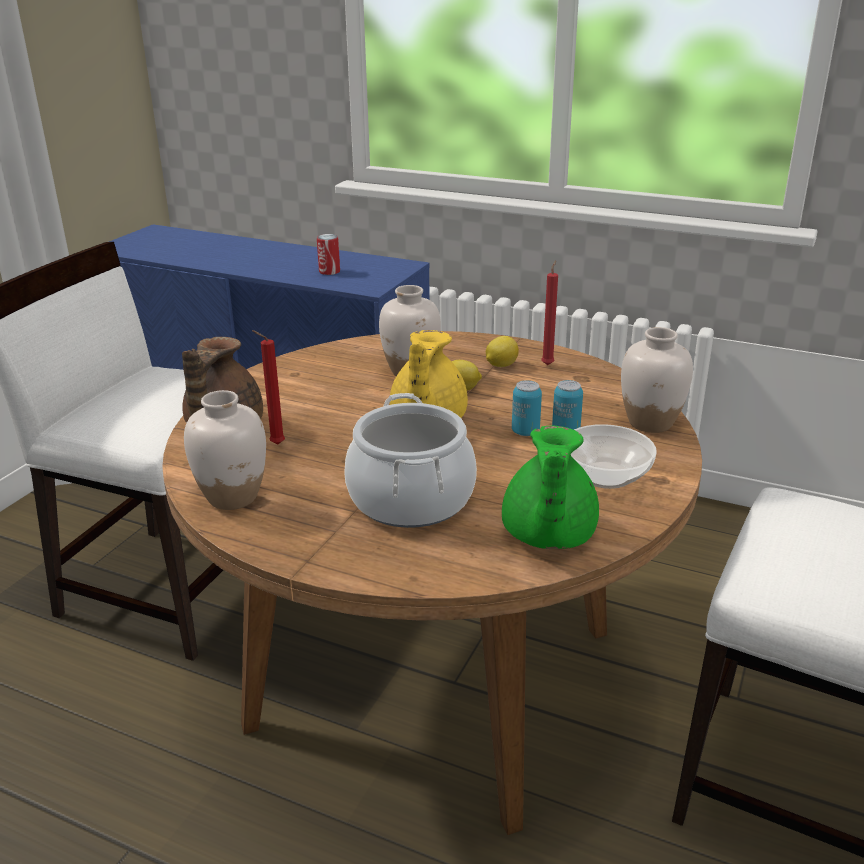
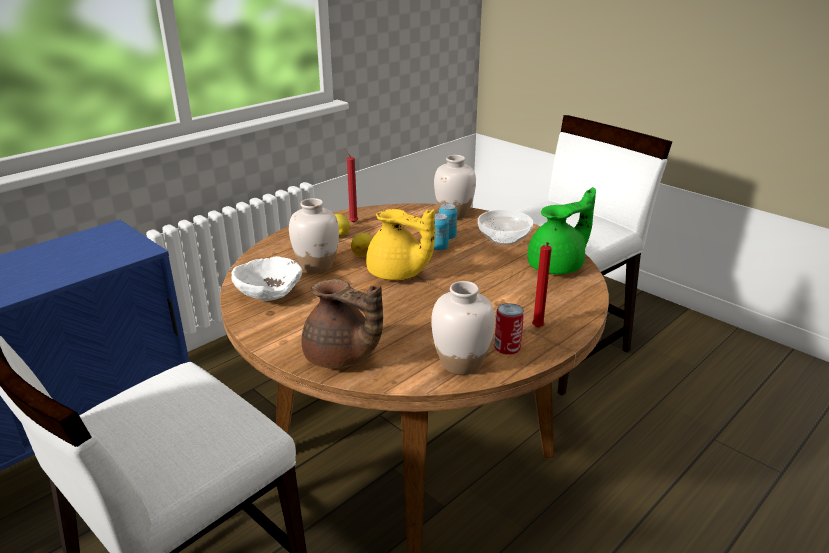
camera: 70 degrees left, 0 degrees up
(275, 444) = (390, 336): red candle -> red candle (537, 328)
(328, 365) = (269, 296): none -> white bowl
(329, 271) = (71, 261): can -> can (507, 347)
(411, 499) = (499, 297): cooking pot -> none
(547, 535) = (558, 266): green teapot -> green teapot turned 60 degrees counterclockwise

